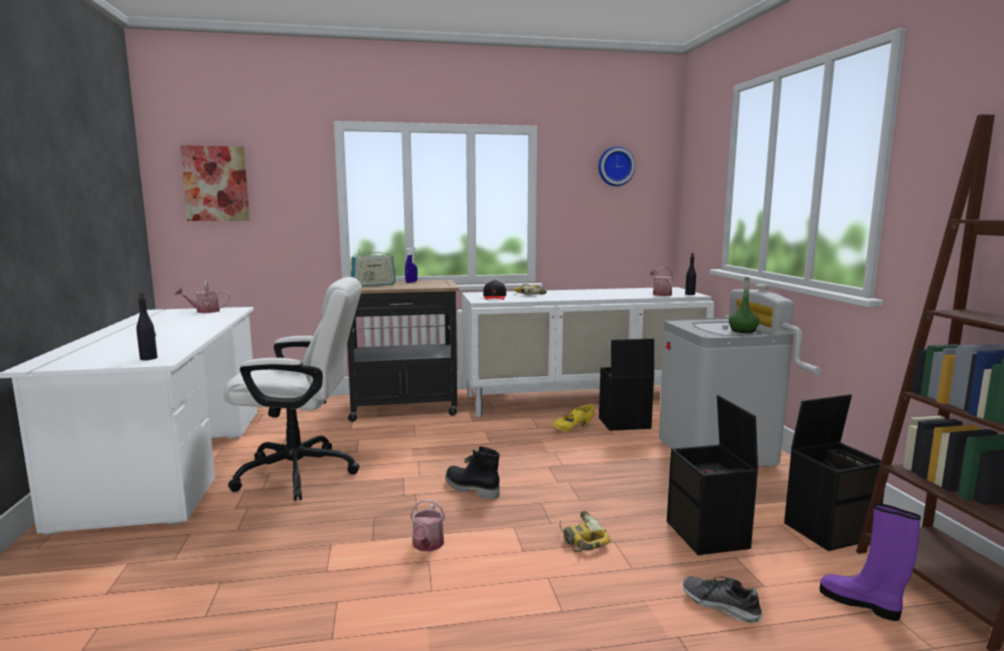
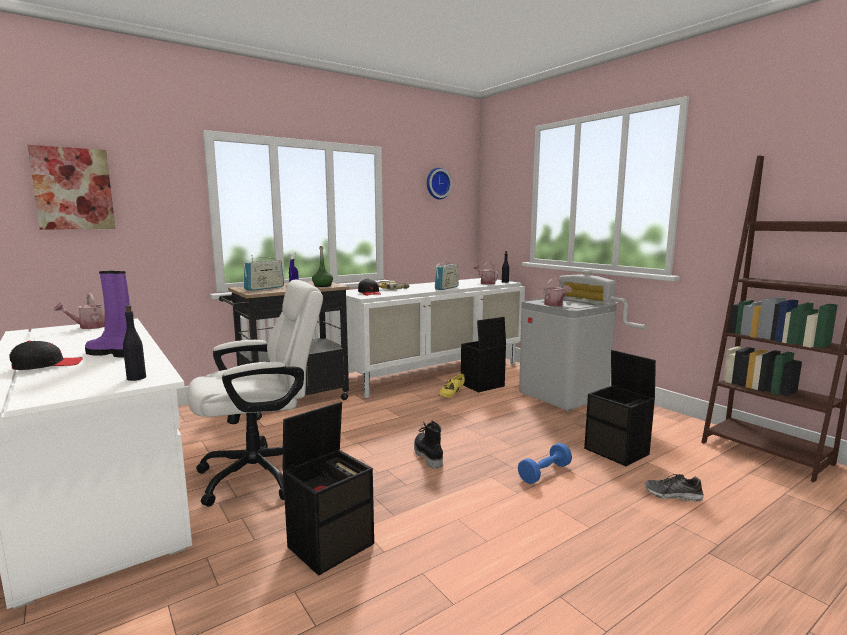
camera: 25 degrees left, 0 degrees up
(117, 340) = (47, 365): none -> black cap
(427, 546) = (443, 508): watering can -> watering can (555, 305)
(471, 489) = (427, 456): black boot -> black boot turned 60 degrees clockwise
(580, 538) = (544, 473): power drill -> blue dumbbell
(596, 297) = (446, 288): none -> radio
(743, 331) = (584, 304): green bottle -> green bottle (322, 286)
(829, 530) = (675, 432): black storage box -> black storage box (331, 544)
(861, 603) = (736, 473): purple boot -> purple boot (112, 354)

